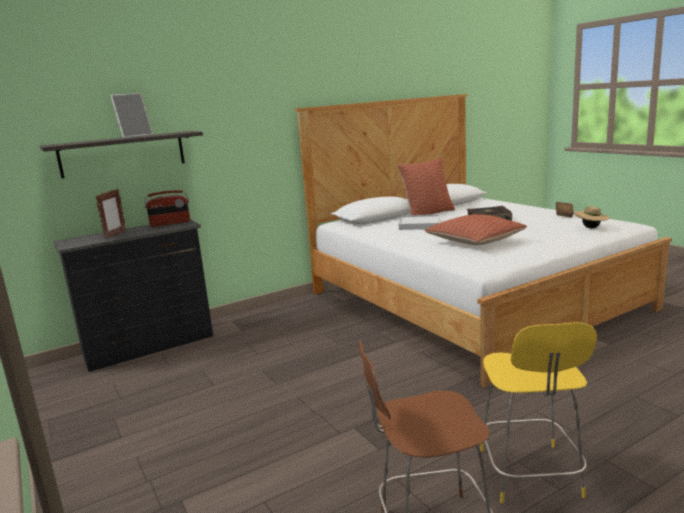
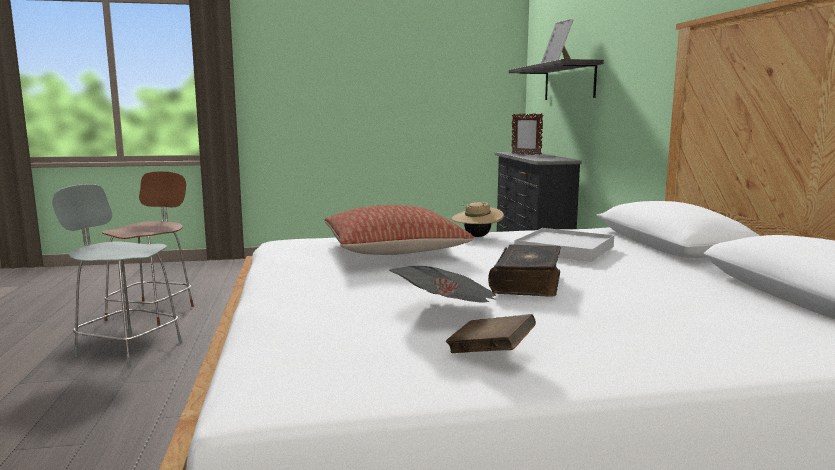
camera: 110 degrees right, 5 degrees down
(170, 223) = (555, 158): radio -> none
(427, 213) = (683, 269): pillow -> none
(530, 475) = (126, 348): yellow chair -> grey chair
(541, 223) = (447, 314): none -> newspaper
(591, 228) = (320, 333): beige hat -> beige hat (476, 236)

